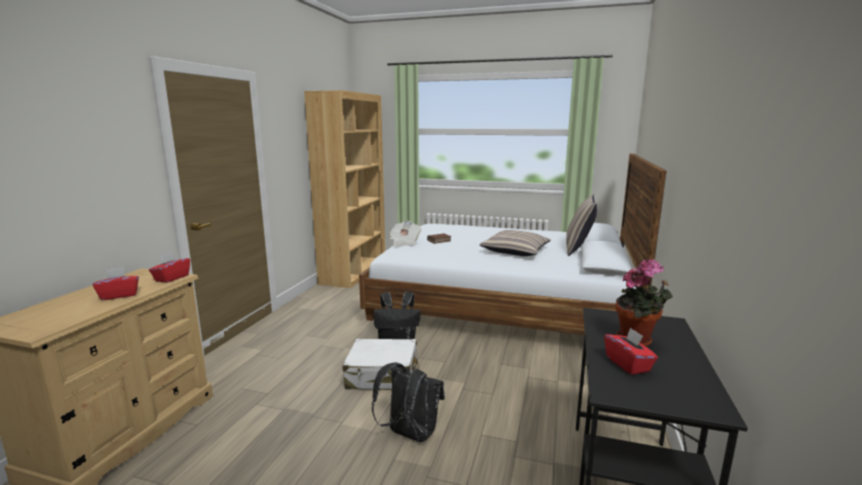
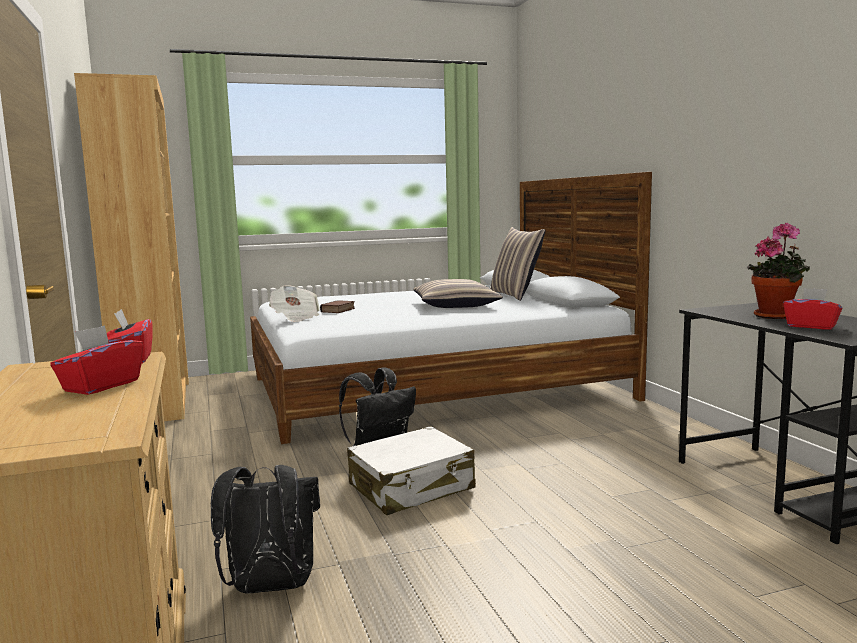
camera: 35 degrees left, 5 degrees down
(409, 434) = (544, 524): black backpack -> black backpack (270, 588)

